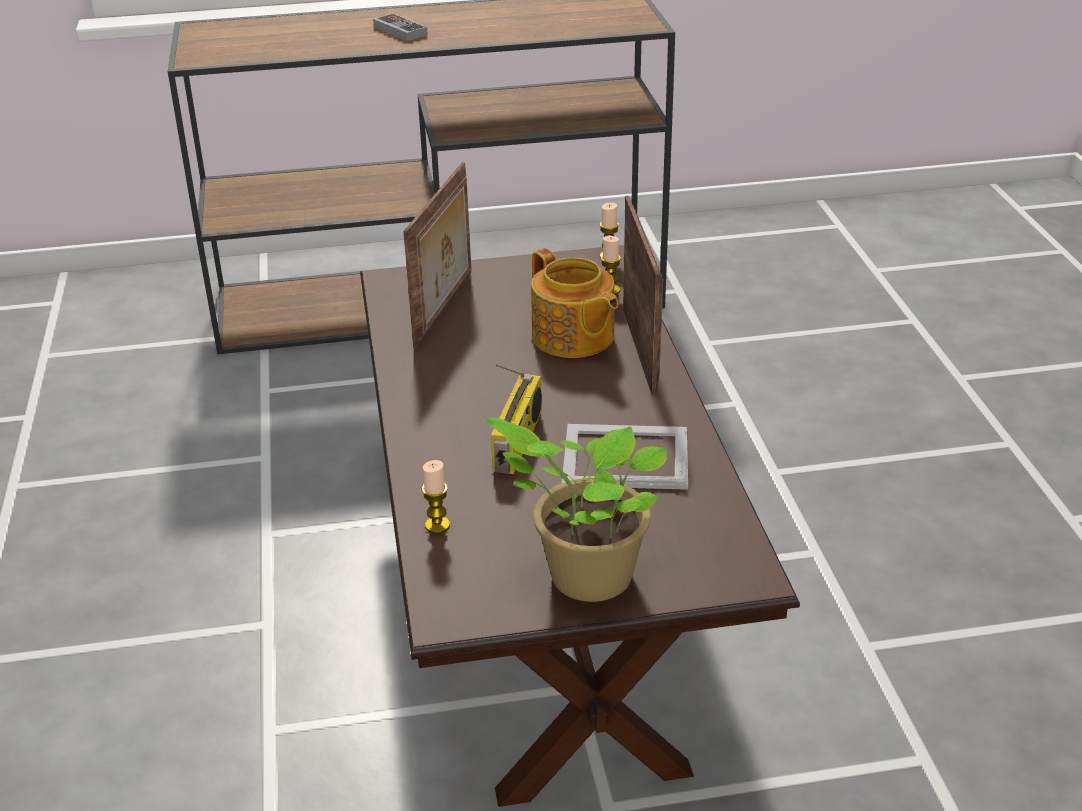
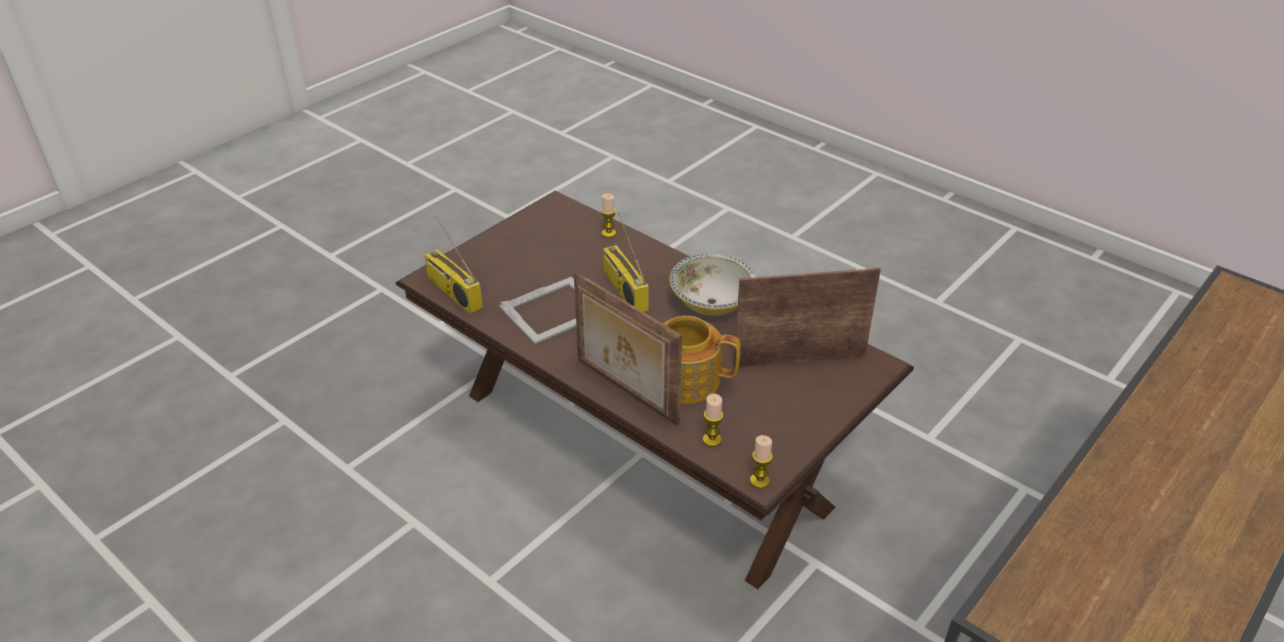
camera: 140 degrees right, 5 degrees up
(400, 31) = (1203, 434): game controller -> none
(445, 386) = (712, 303): none -> bowl
(446, 309) = (799, 359): picture frame -> picture frame turned 105 degrees clockwise
(584, 576) = (511, 243): potted plant -> none
(732, 537) = (453, 292): none -> radio

